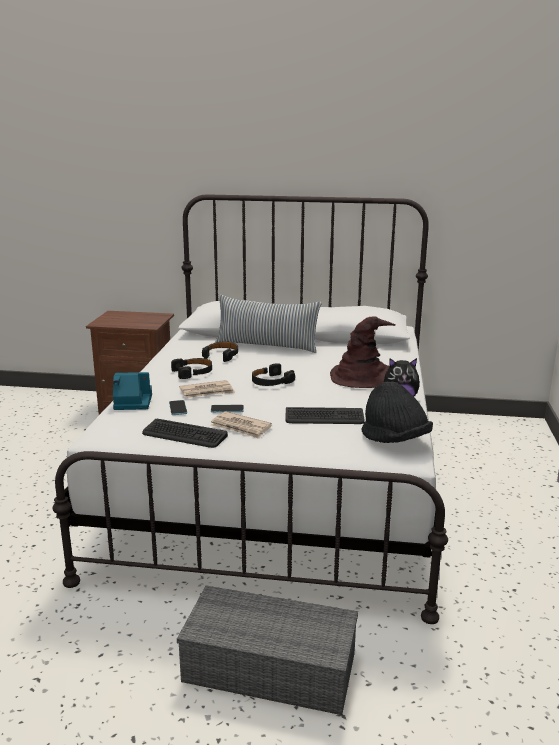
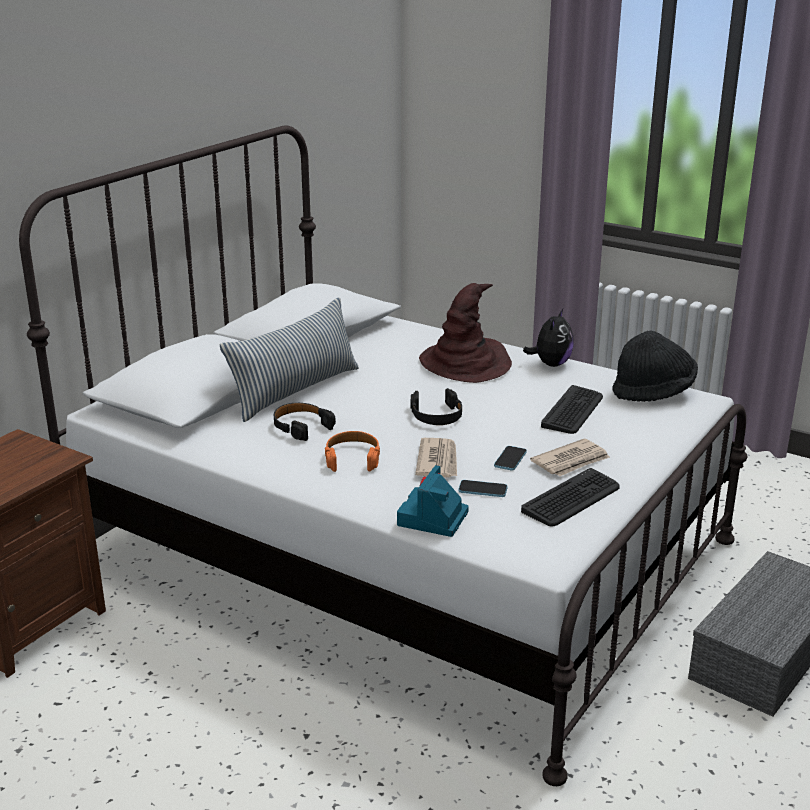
camera: 65 degrees left, 5 degrees up
(193, 372) = (352, 458): black headphones -> orange headphones

